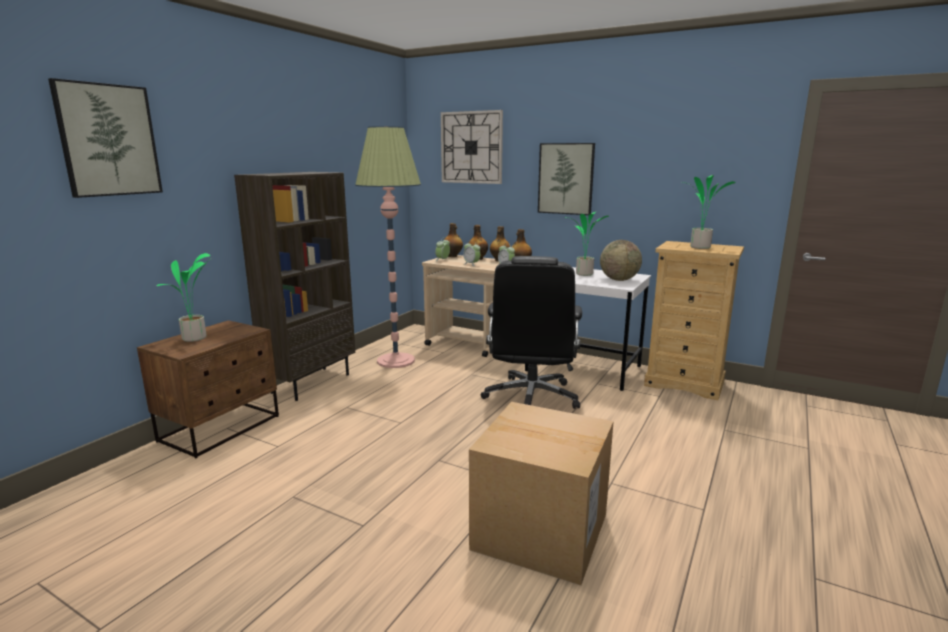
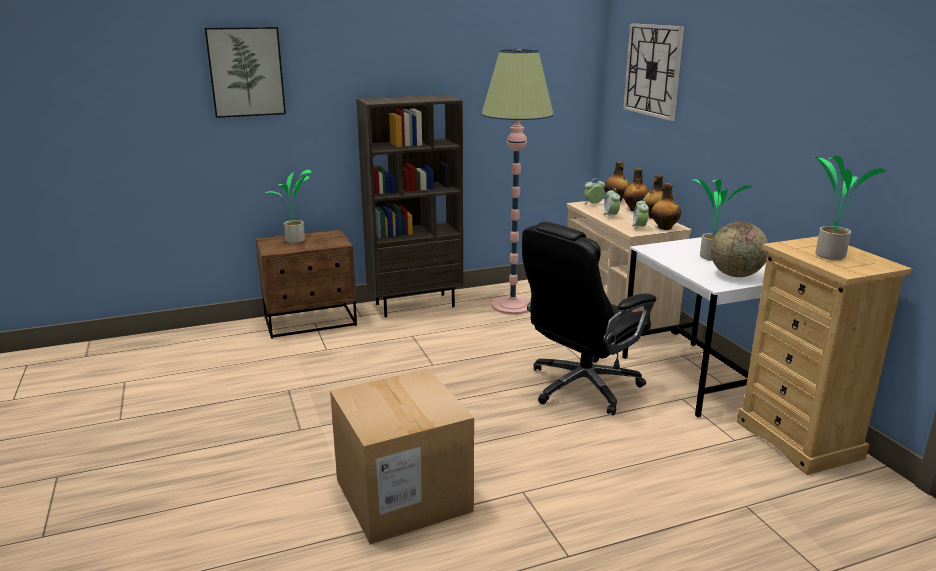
camera: 40 degrees right, 5 degrees up
(566, 178) = (733, 126): picture -> none

